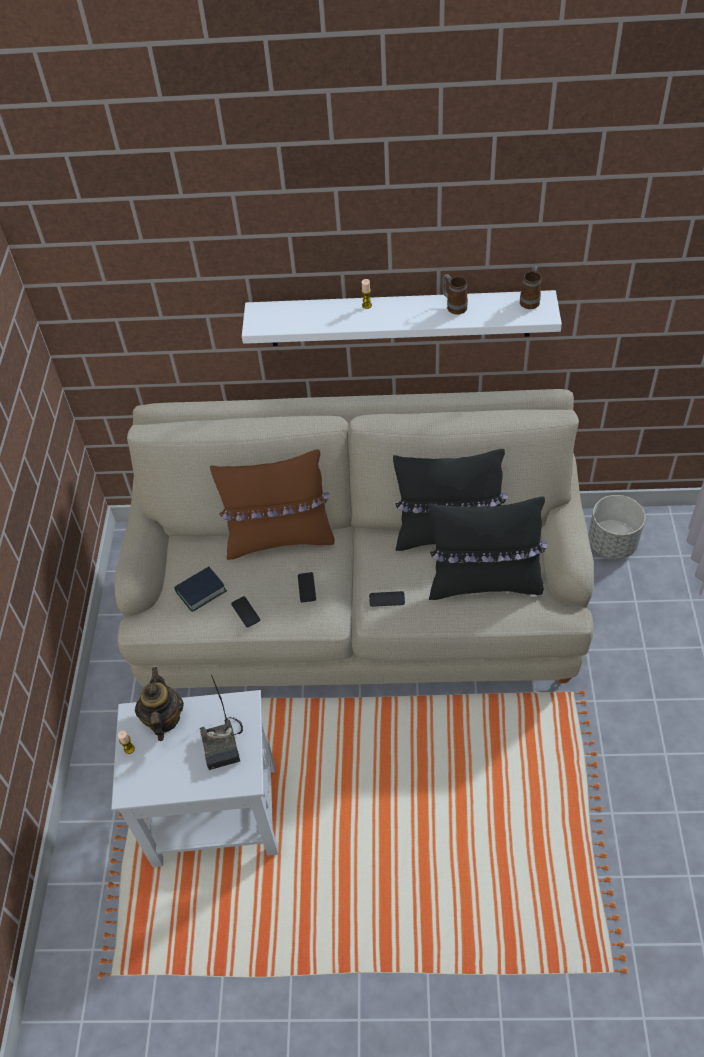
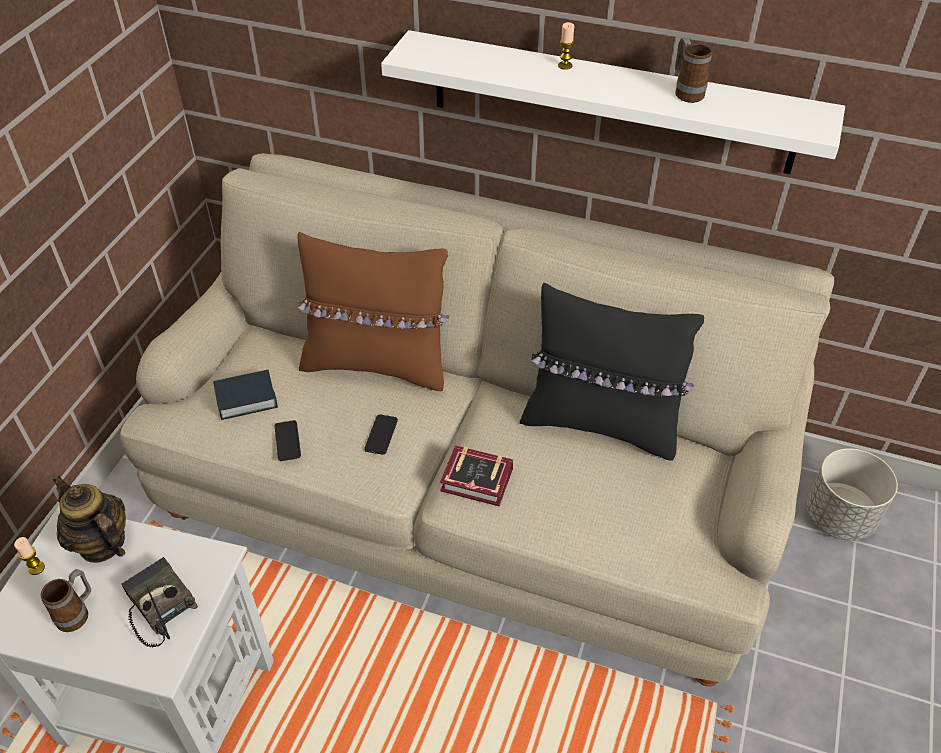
camera: 15 degrees right, 5 degrees down
(163, 719) = (101, 543): teapot -> teapot turned 60 degrees counterclockwise
(224, 745) = (158, 606): radio -> radio turned 135 degrees clockwise
(387, 599) = (479, 482): phone -> book
(484, 582) = (624, 501): black pillow -> none
(530, 300) = (802, 109): mug -> mug (78, 613)

